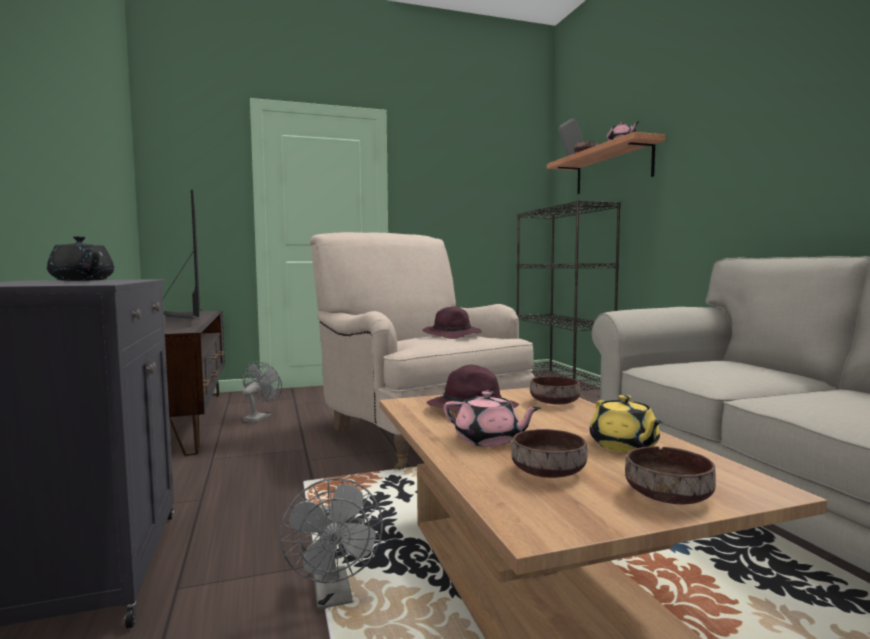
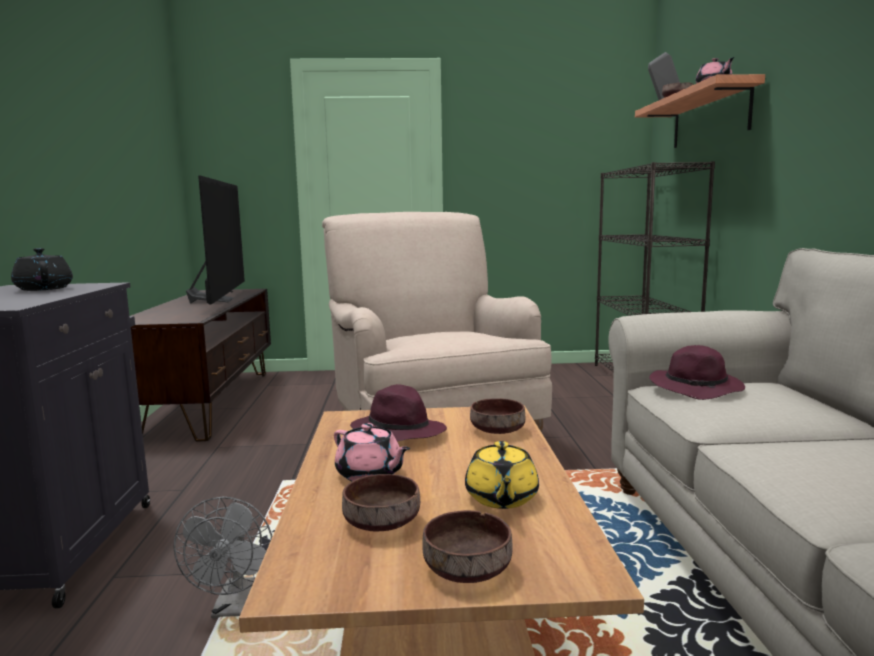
camera: 15 degrees right, 5 degrees up
(259, 417) = (286, 404): grey fan -> none
(453, 335) = (459, 332): purple hat -> purple hat (697, 388)

